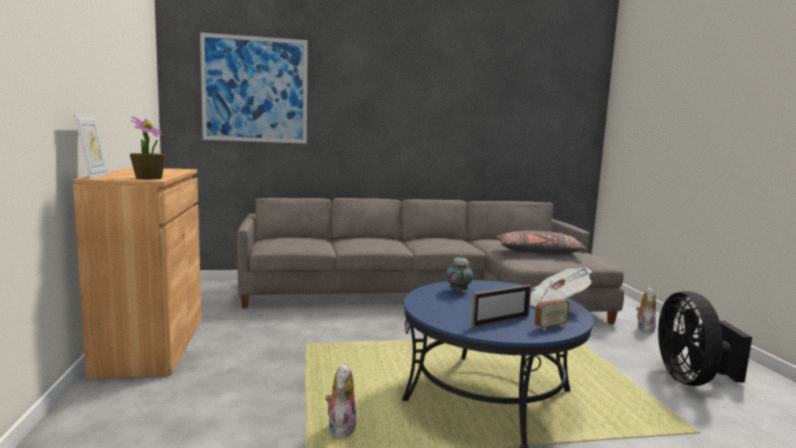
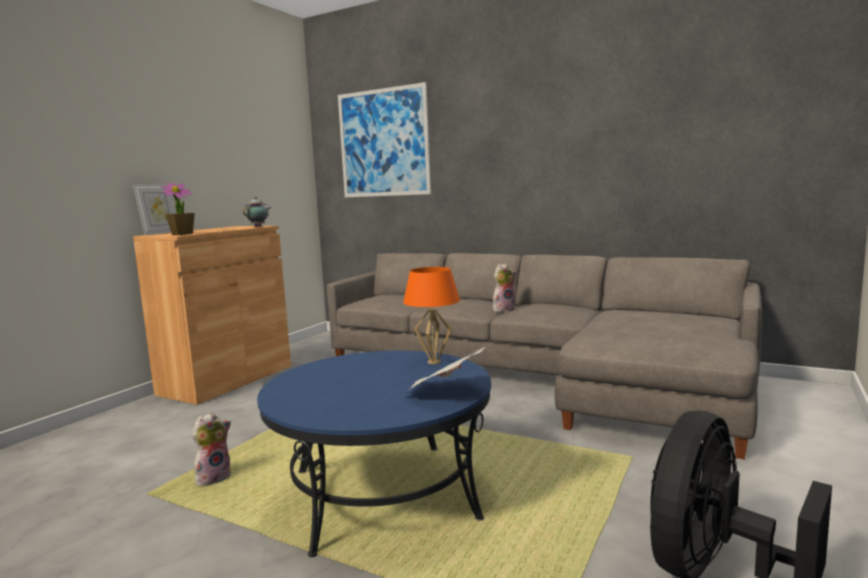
camera: 40 degrees right, 0 degrees up
(458, 291) = (385, 361): teapot -> teapot (259, 226)
(490, 286) = (434, 362): none -> orange table lamp
(501, 321) = (331, 397): picture frame -> none
(538, 252) = (643, 331): grey pillow -> none
(550, 326) = (362, 414): radio -> none
(644, 328) = (790, 478): plush toy -> plush toy (503, 309)

